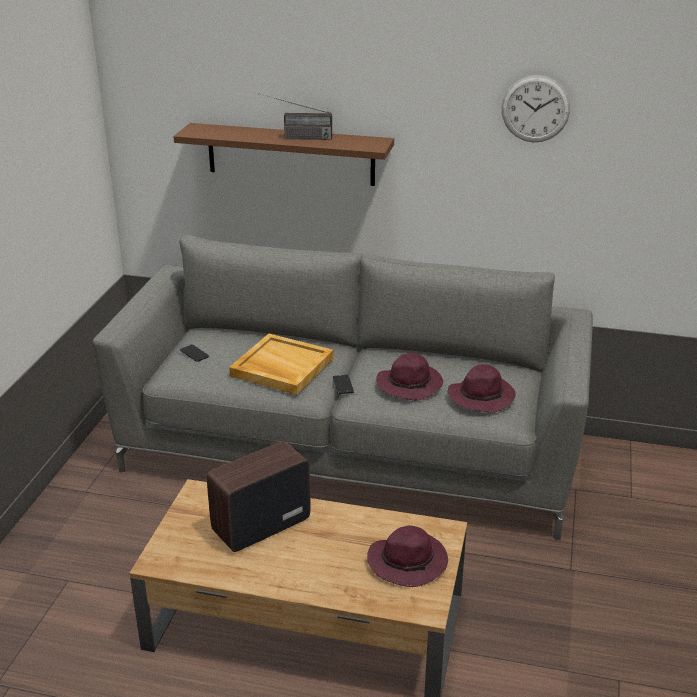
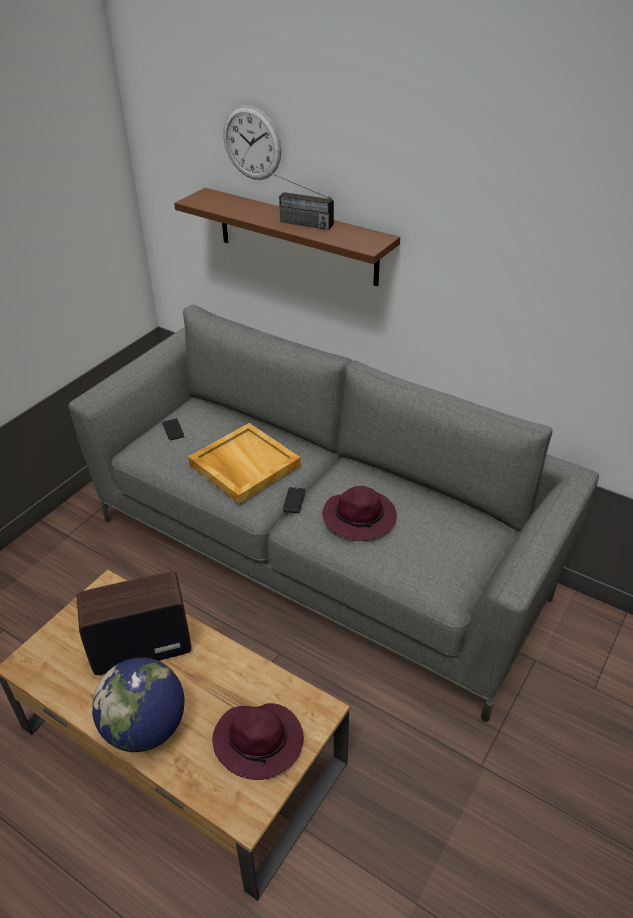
camera: 20 degrees right, 10 degrees up
(304, 577) = (146, 728): none -> globe
(482, 396) = (429, 553): purple hat -> none
(535, 109) = (563, 228): wall clock -> wall clock (252, 143)

